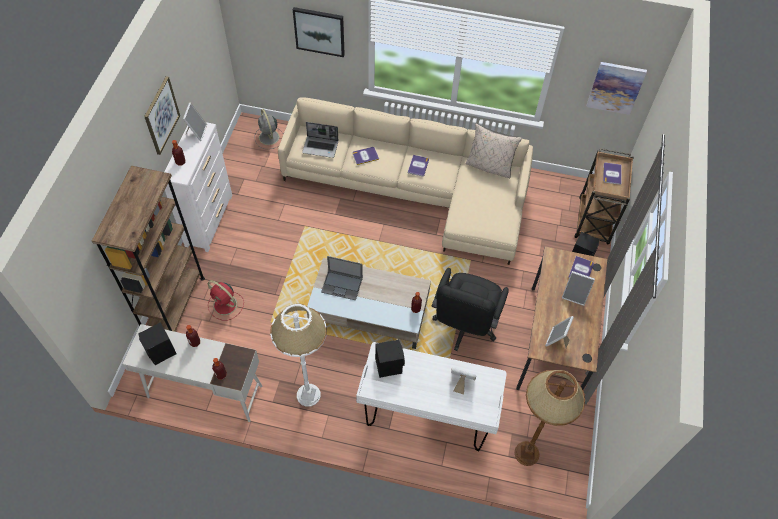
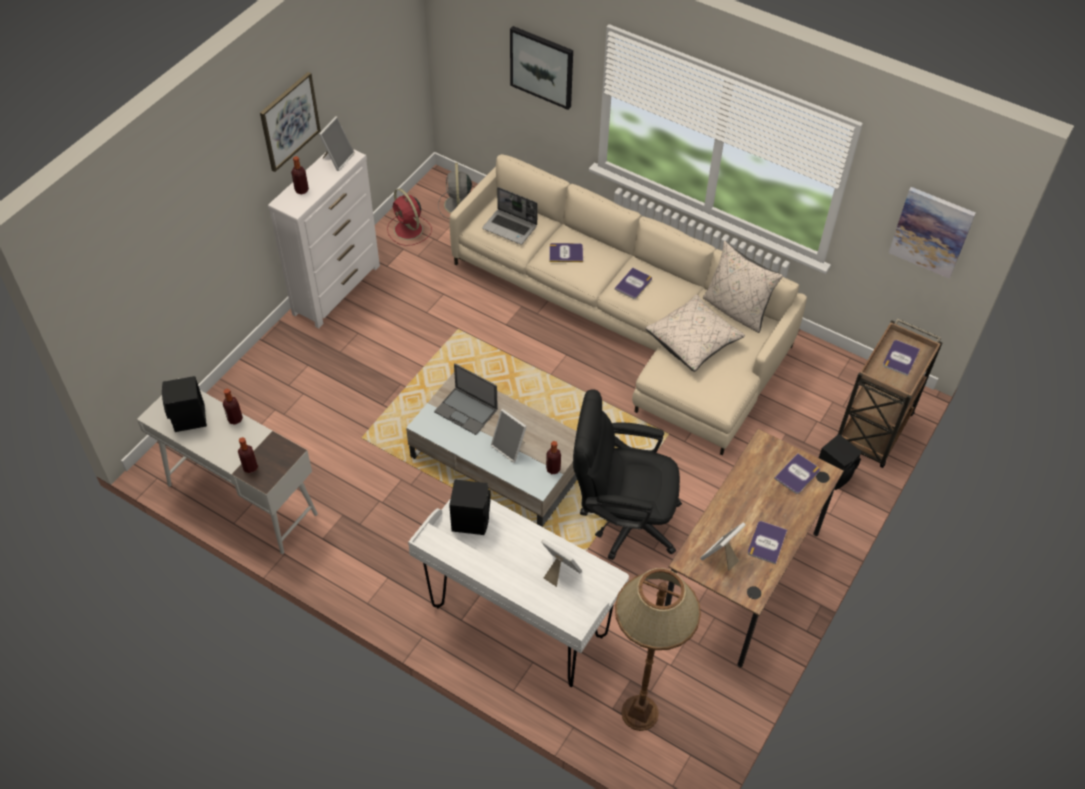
camera: 20 degrees right, 5 degrees down
(175, 306) = (249, 383): brown bookcase -> none
(226, 305) = (313, 401): red fan -> red fan (409, 230)
(308, 395) = (373, 544): white floor lamp -> none
(464, 327) = (622, 519): black office chair -> black office chair turned 60 degrees clockwise
(472, 195) = (693, 341): none -> beige pillow
(575, 295) = (773, 505): picture frame -> picture frame (510, 447)
(581, 321) = (767, 542): none -> book

